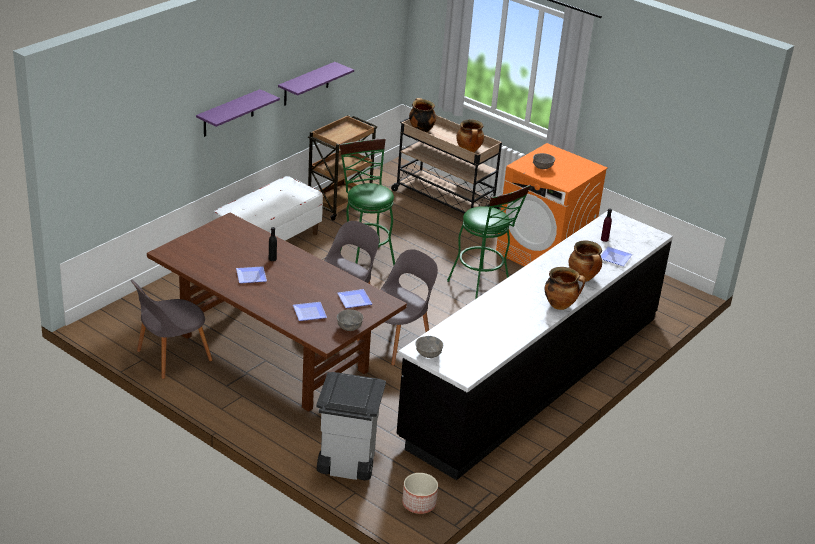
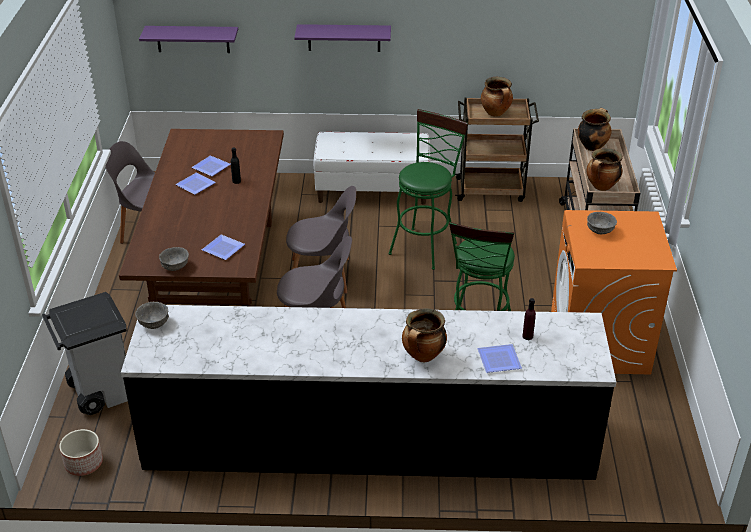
camera: 55 degrees right, 5 degrees up
(306, 84) = (465, 43): purple shelf -> purple shelf (193, 39)
(308, 312) = (173, 236): plate -> plate (211, 166)
(560, 305) = (346, 364): cooking pot -> cooking pot (496, 113)

